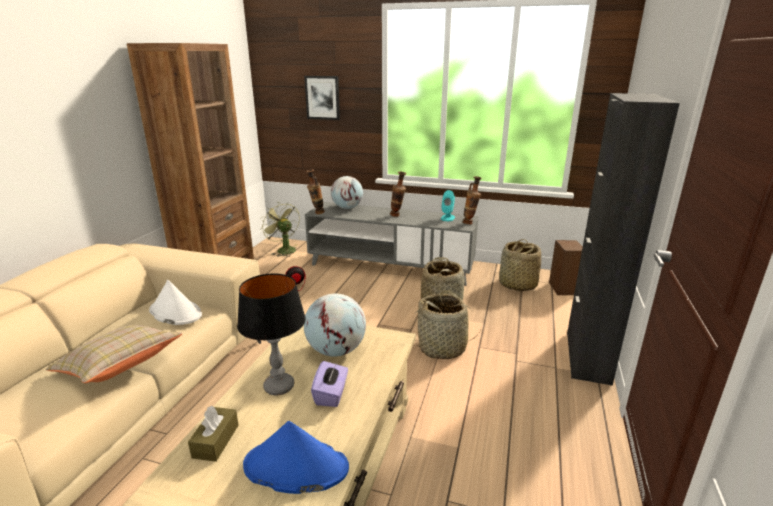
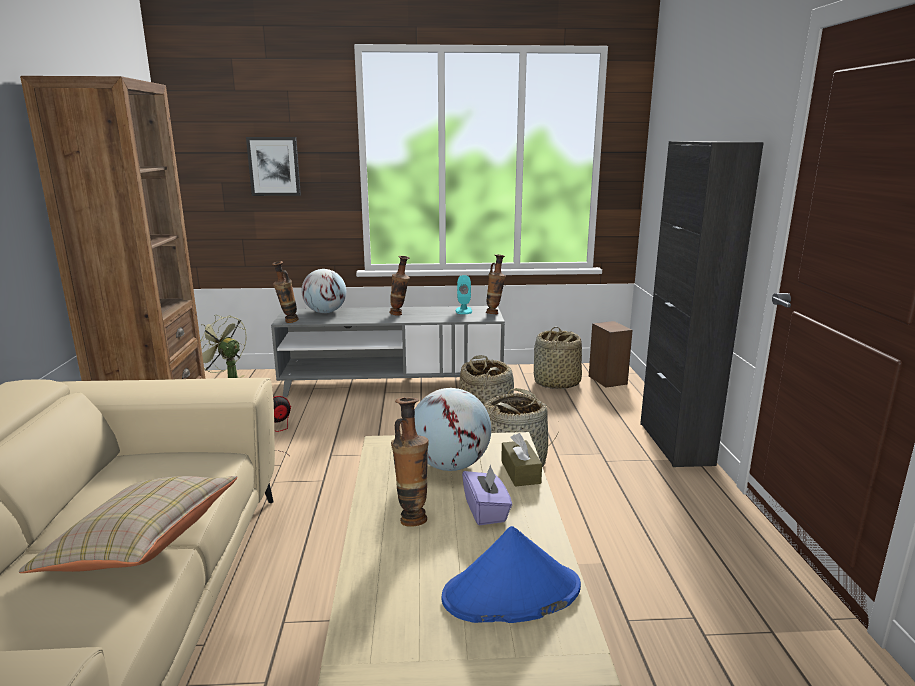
camera: 20 degrees left, 5 degrees down
(175, 312) = (173, 465): white hat -> none
(216, 441) = (382, 592): brown tissue box -> brown tissue box (520, 472)
(278, 387) = (412, 517): table lamp -> vase

